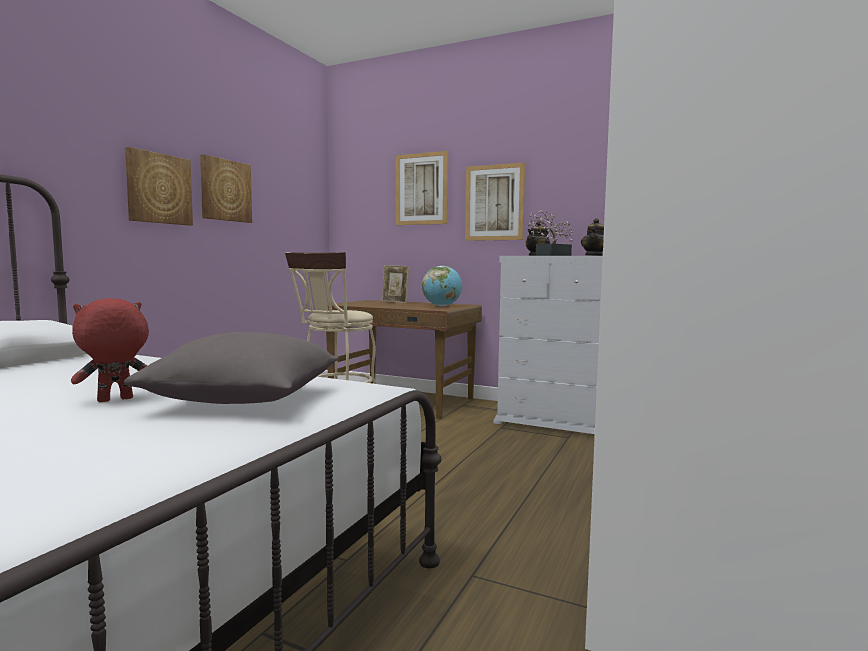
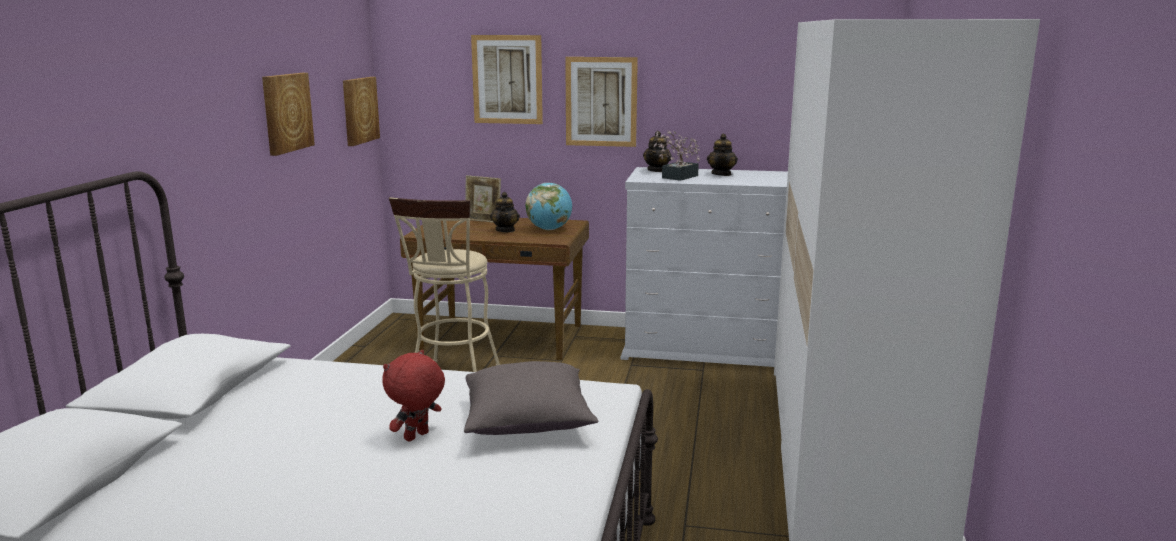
camera: 15 degrees left, 10 degrees up
(158, 188) = (232, 134): picture -> picture (359, 110)
(405, 305) = (505, 230): none -> teapot

